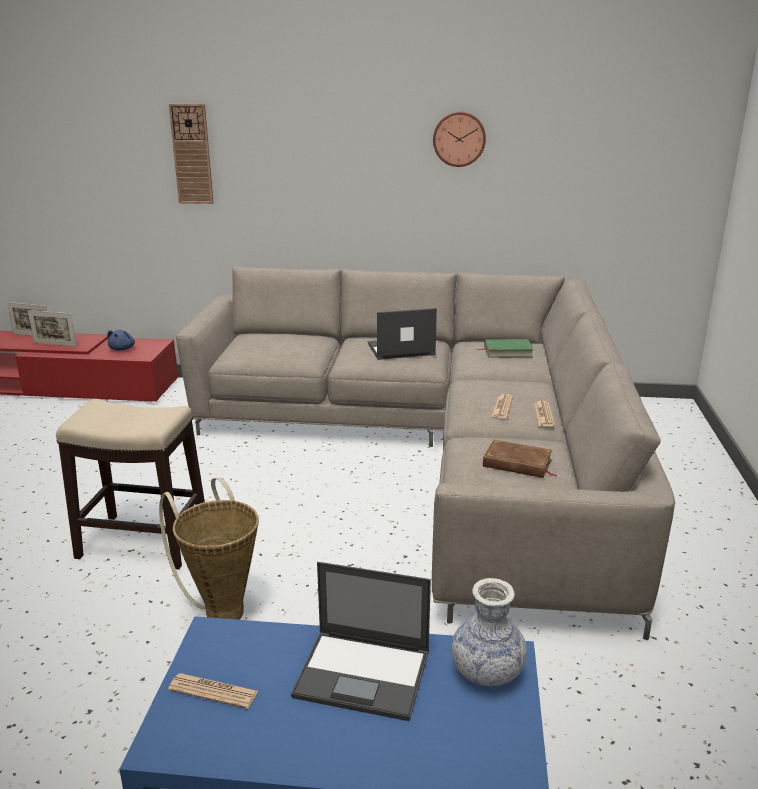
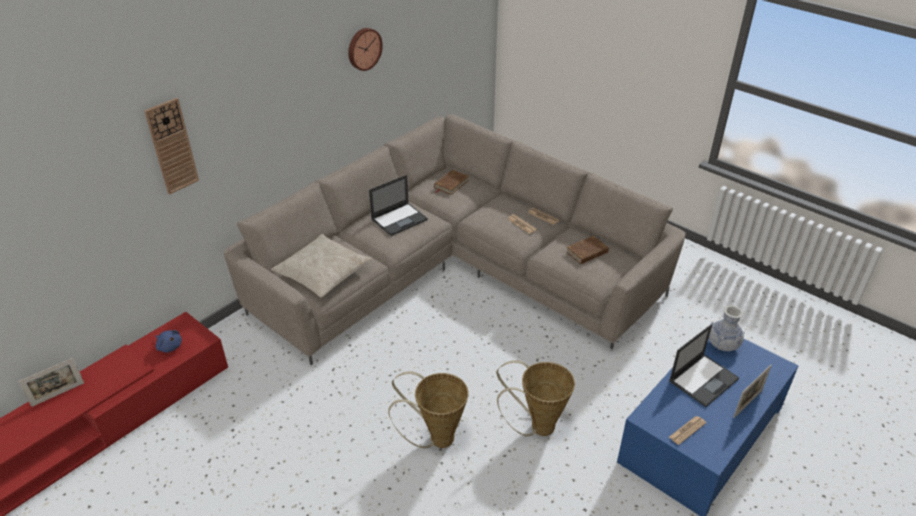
camera: 55 degrees left, 15 degrees up
(55, 344) = (106, 384): picture frame -> picture frame (747, 404)
(144, 541) = (436, 438): stool -> basket
(262, 347) = (323, 273): none -> beige pillow
(400, 349) = (399, 219): laptop -> laptop turned 150 degrees counterclockwise
(507, 351) = (451, 184): green book -> brown book

